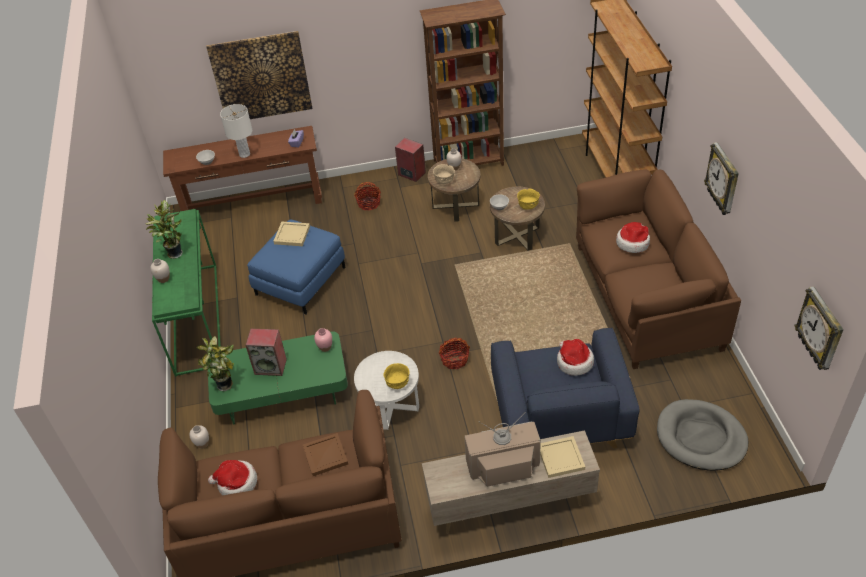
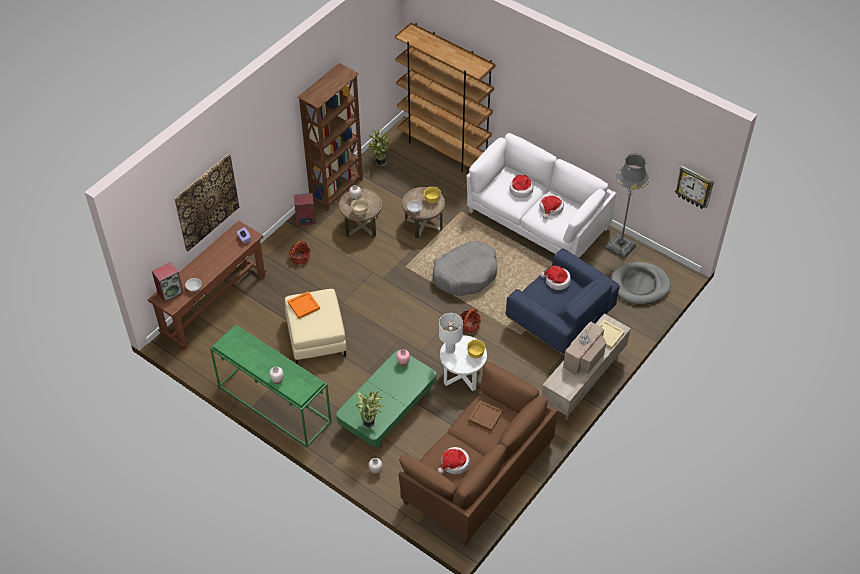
camera: 45 degrees left, 5 degrees up
(174, 253) = (261, 360): potted plant -> potted plant (379, 163)
(244, 154) = (216, 268): white table lamp -> white table lamp (450, 350)
(271, 366) = (383, 394): speaker -> speaker (170, 292)
(292, 235) = (304, 306): beige tray -> orange tray
(300, 281) = (316, 337): blue ottoman -> beige ottoman
(507, 306) = (465, 274): none -> grey dog bed
(646, 297) = (537, 220): brown sofa -> white sofa
(647, 280) = (551, 208): none -> hat
(719, 380) = (620, 247): none -> grey floor lamp
(723, 180) = (573, 125): wall clock -> none

